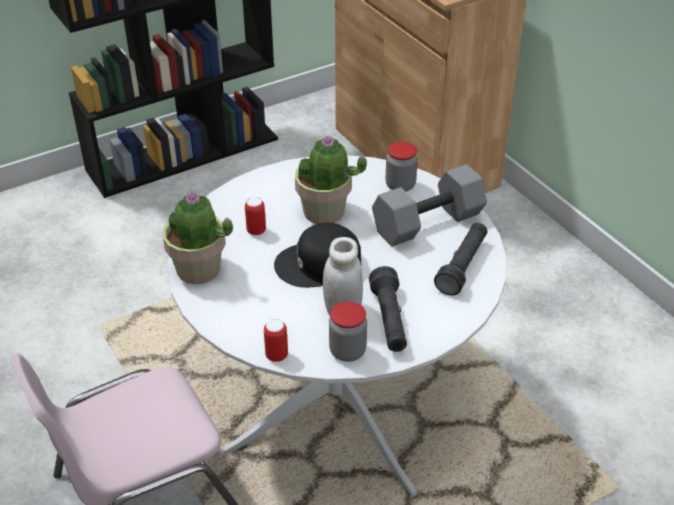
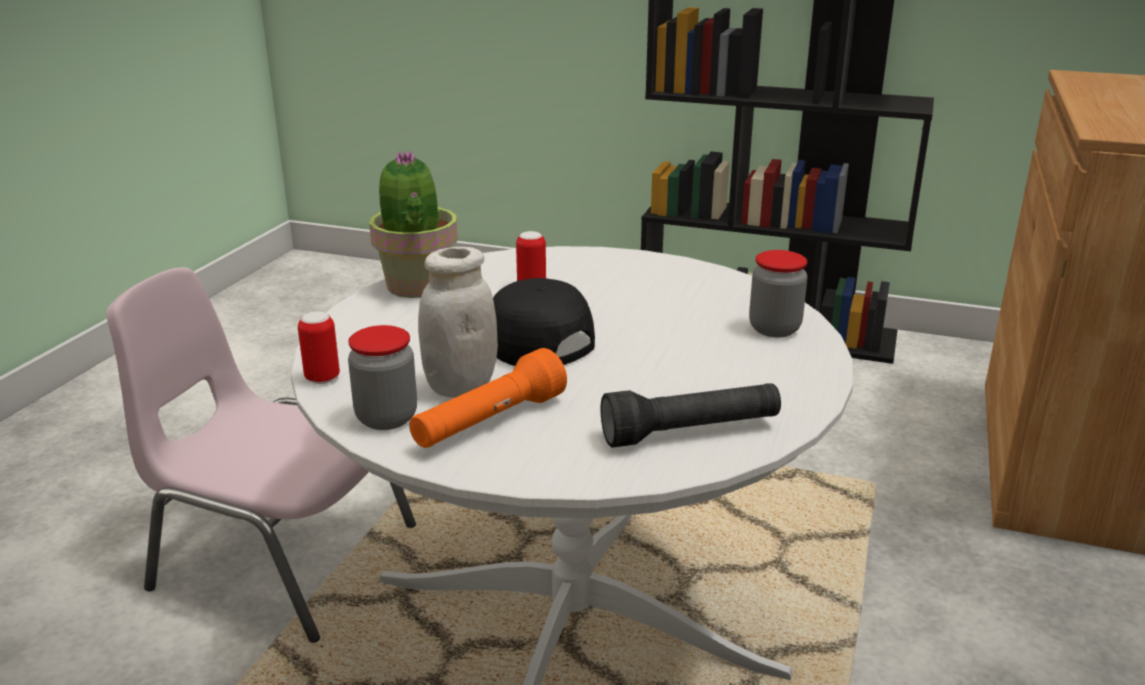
camera: 50 degrees right, 15 degrees down
(324, 212) = (632, 307): potted plant -> none
(389, 320) = (489, 423): black flashlight -> orange flashlight
(428, 224) = (733, 375): grey dumbbell -> none

